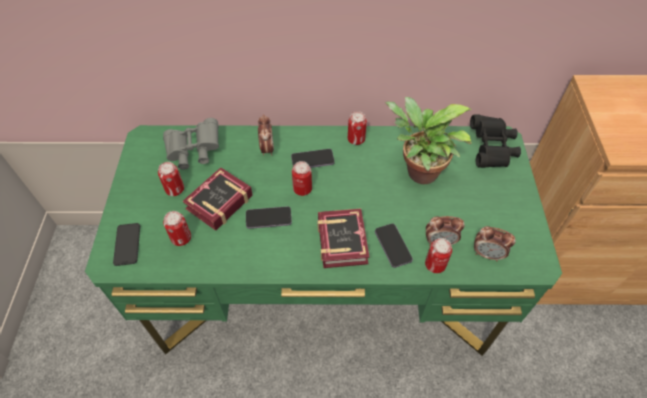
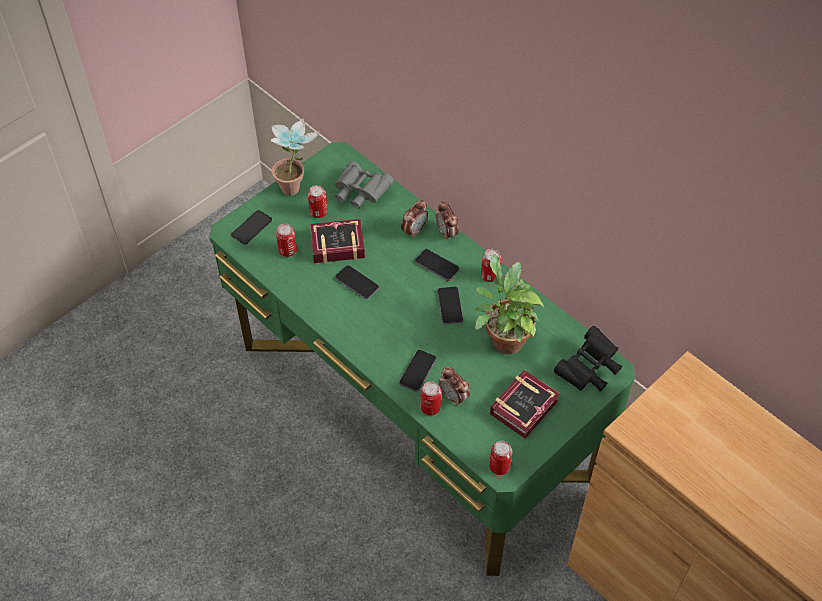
camera: 45 degrees right, 0 degrees up
(132, 183) = (296, 186): none -> potted plant
(302, 189) = (404, 281): can -> can (499, 466)
(343, 239) = (390, 338): book -> book (527, 406)
(356, 180) = (450, 306): none -> phone
(487, 254) = (476, 433): alarm clock -> alarm clock (446, 233)

